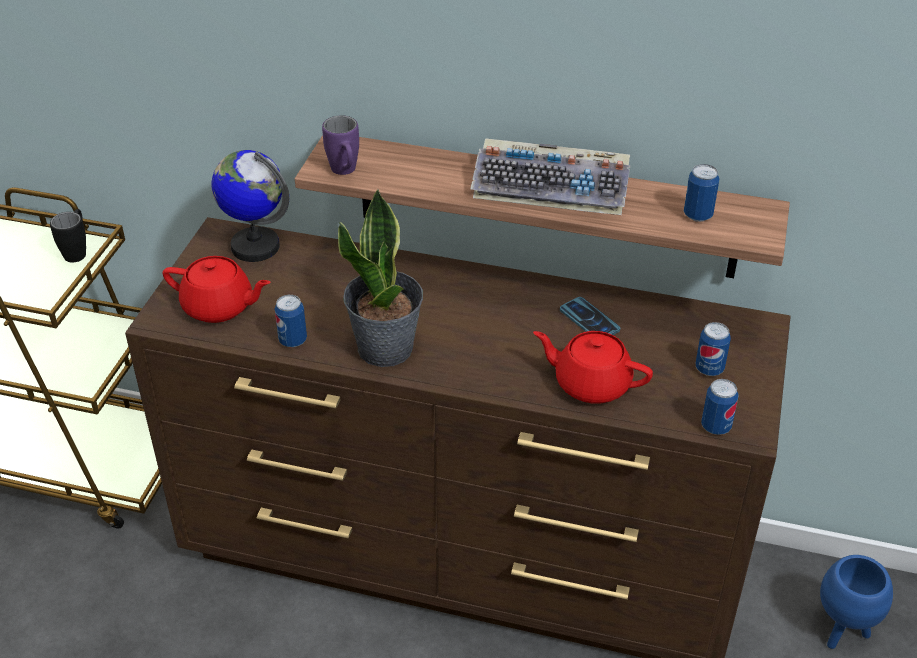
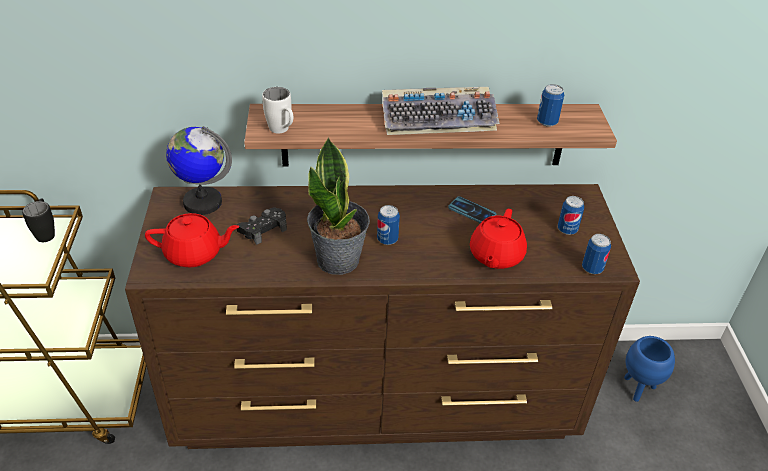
camera: 20 degrees left, 0 degrees up
(293, 340) = (265, 268): can -> can (387, 239)
(312, 293) = (263, 229): none -> black game controller
(345, 172) = (282, 131): purple mug -> white mug
(591, 383) = (495, 256): red teapot -> red teapot turned 75 degrees counterclockwise

